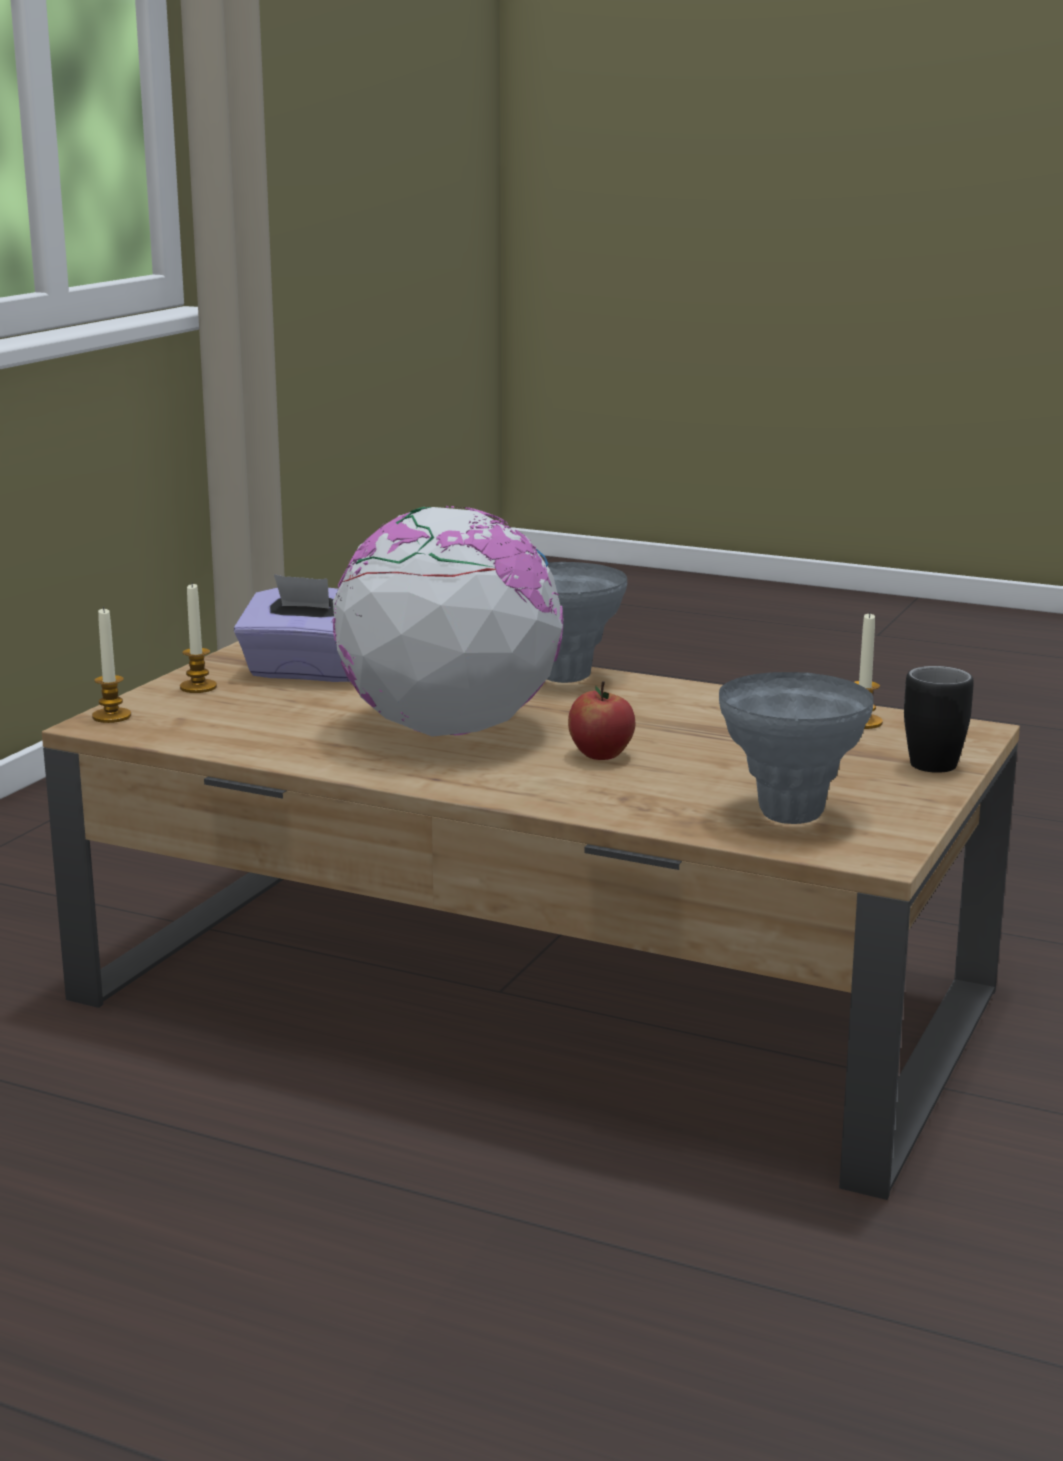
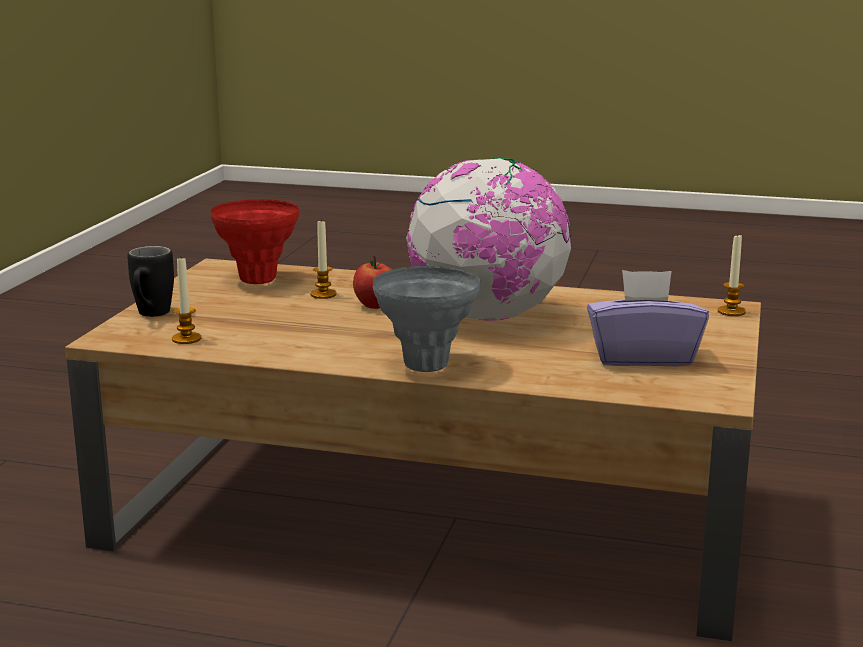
camera: 170 degrees right, 0 degrees up
(198, 687) = (709, 337): candle -> candle (323, 294)
(790, 815) = (258, 280): grey vase -> red vase

